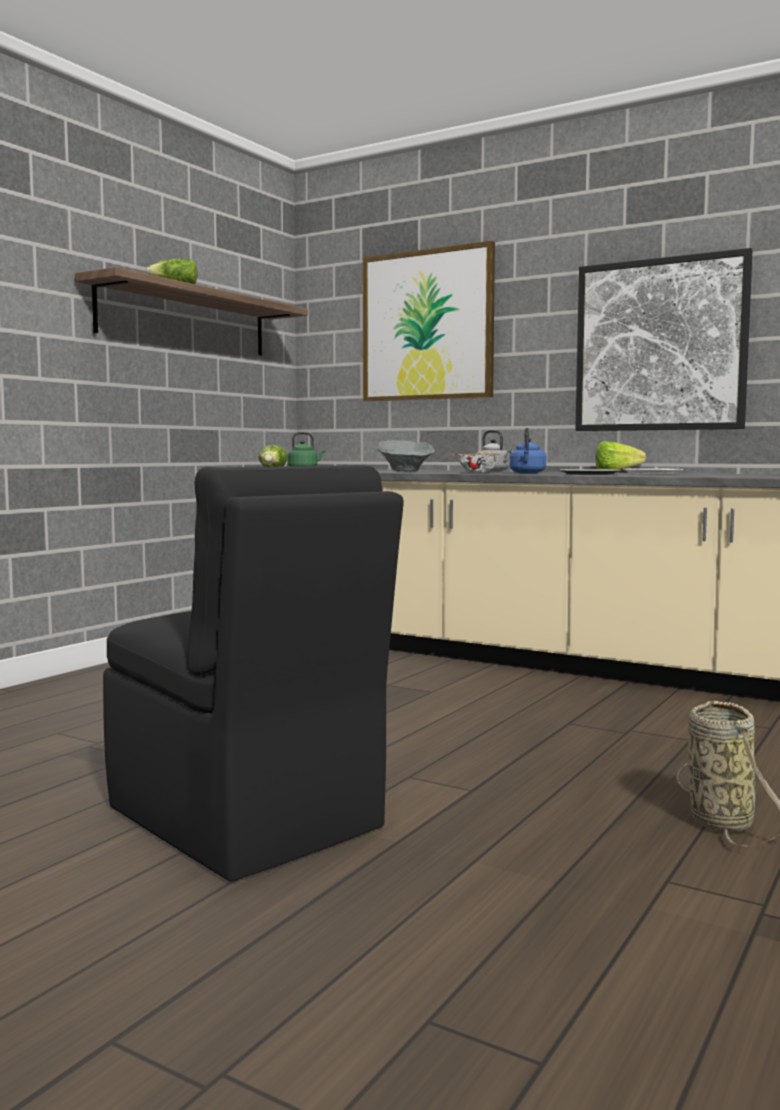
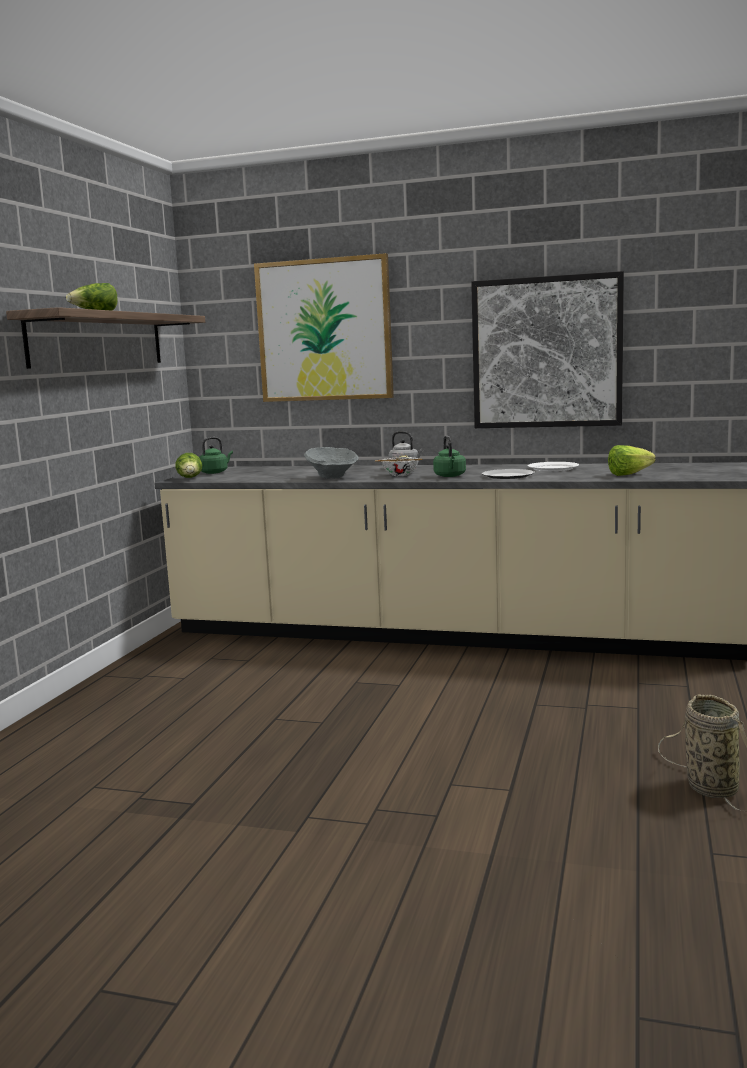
camera: 15 degrees left, 5 degrees up
(247, 820) = (353, 856): black chair -> none
(527, 473) = (450, 476): blue kettle -> green kettle
(621, 472) = (519, 464): lettuce -> lettuce (633, 474)

